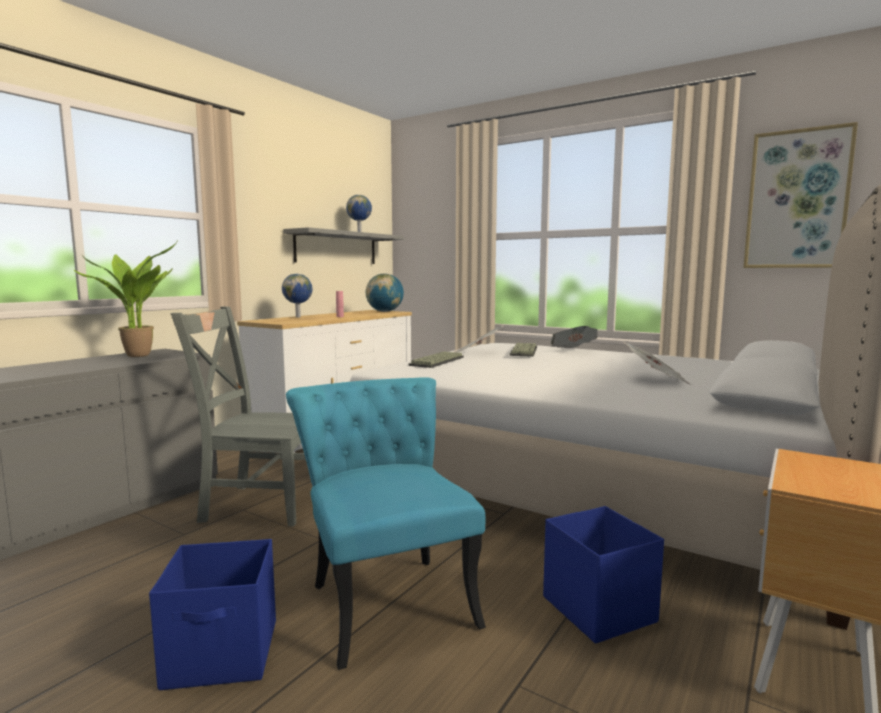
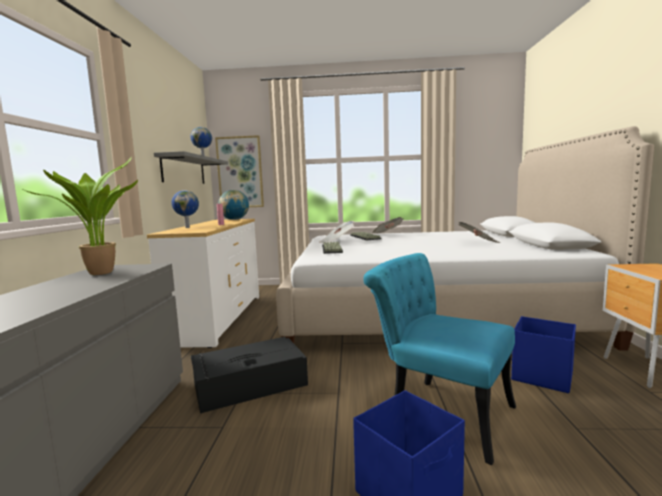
camera: 30 degrees left, 0 degrees up
(259, 504) = (248, 385): grey chair -> black storage box
(797, 200) = (484, 140): picture -> picture (240, 172)

